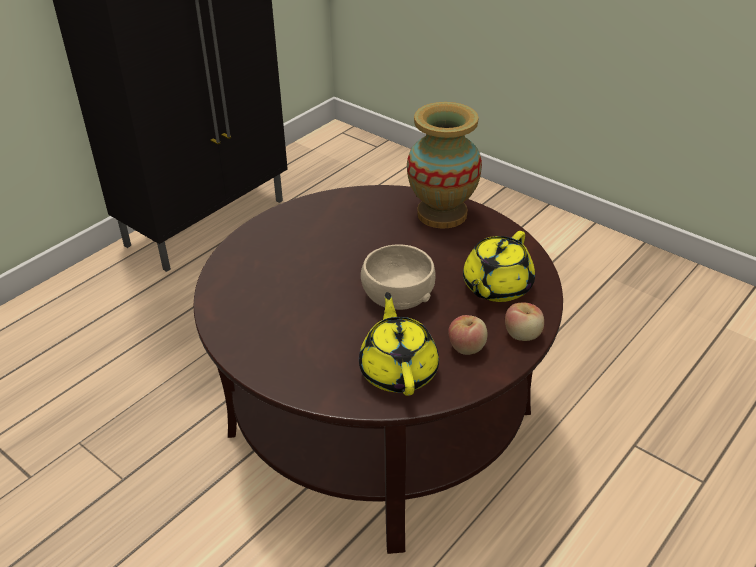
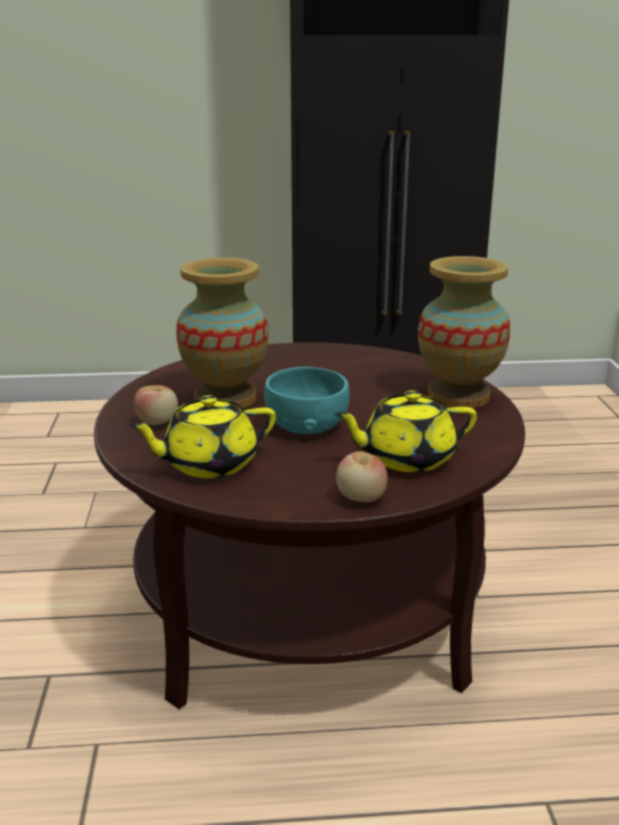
camera: 45 degrees right, 15 degrees down
(304, 306) = (225, 399): none -> vase
(397, 296) = (306, 425): beige bowl -> turquoise bowl
(398, 370) = (208, 464): yellow teapot -> yellow teapot turned 150 degrees counterclockwise
(467, 347) = (293, 479): apple -> apple (158, 422)

